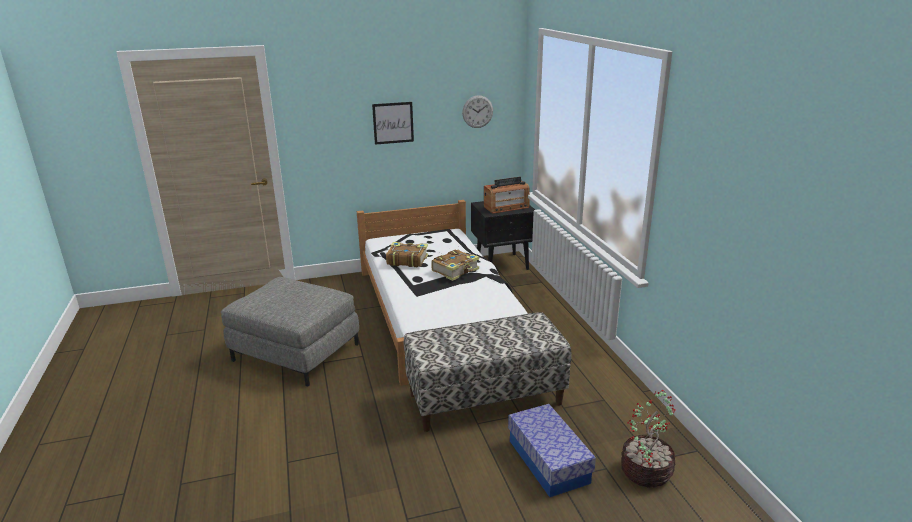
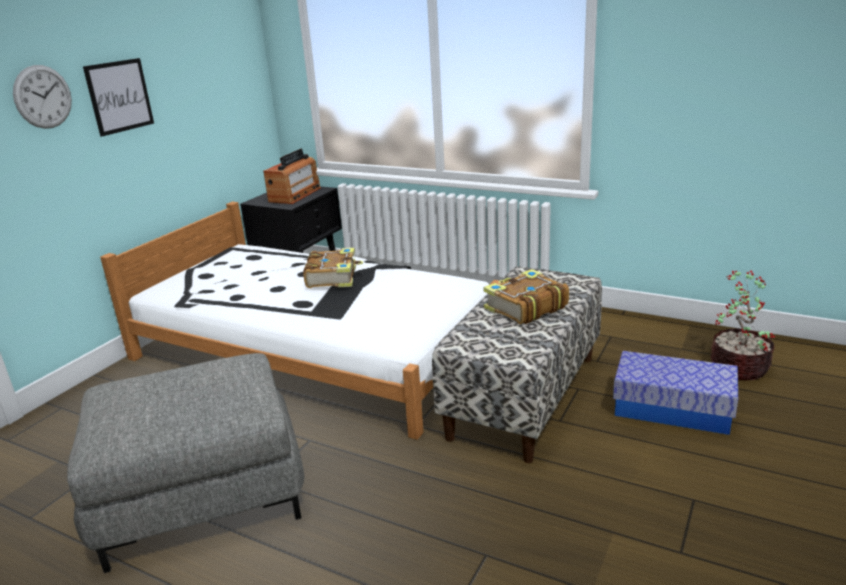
camera: 45 degrees left, 0 degrees up
(406, 260) = (247, 293): book -> book (524, 307)
(477, 111) = (221, 68): wall clock -> wall clock (43, 97)

